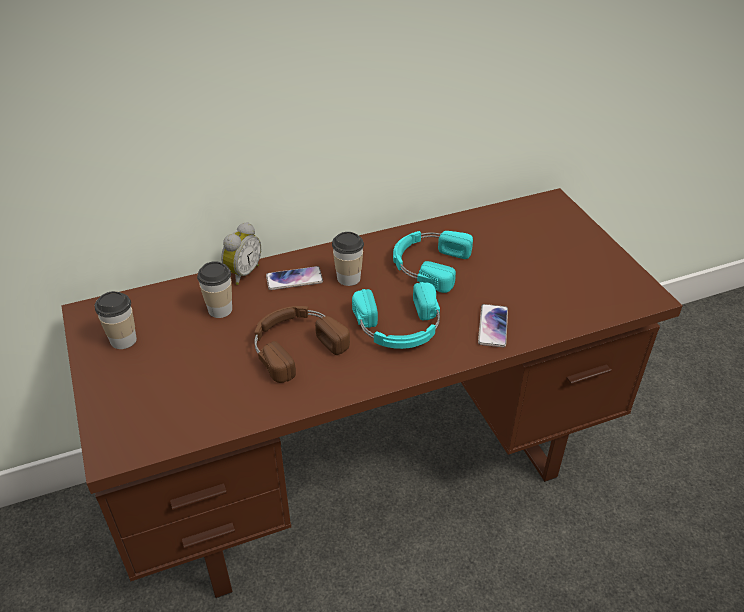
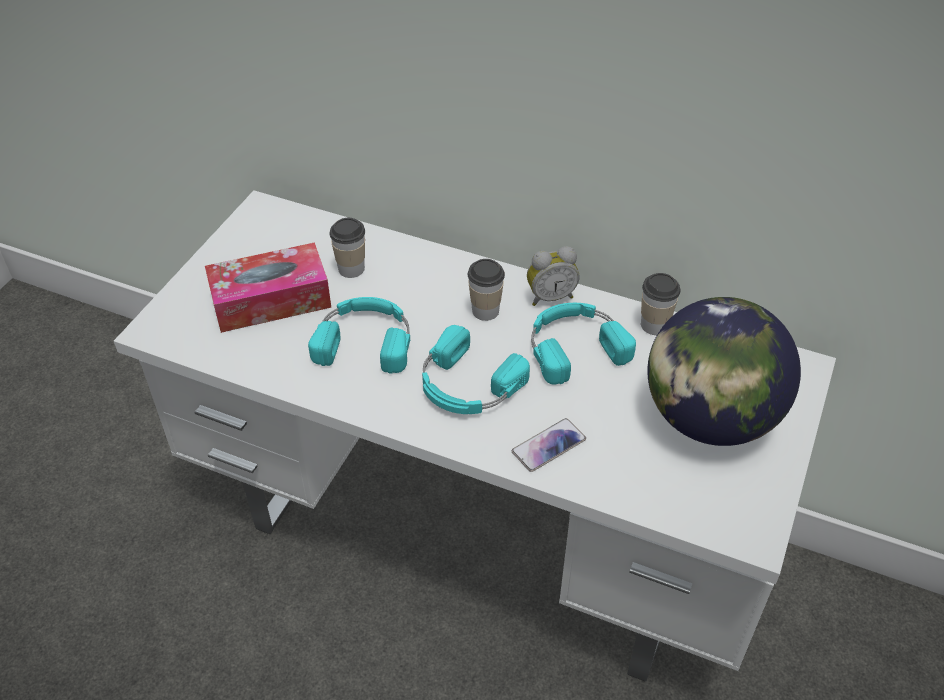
camera: 45 degrees right, 5 degrees up
(123, 340) = (257, 247): cup -> cup (654, 325)
(186, 366) = (271, 300): none -> tissue box
(242, 273) = (407, 247): alarm clock -> alarm clock (550, 296)
(294, 279) = (440, 281): phone -> none
(295, 345) = (365, 339): brown headphones -> turquoise headphones
(372, 477) = (474, 535): brown desk -> white desk
(548, 255) = (709, 418): none -> globe

